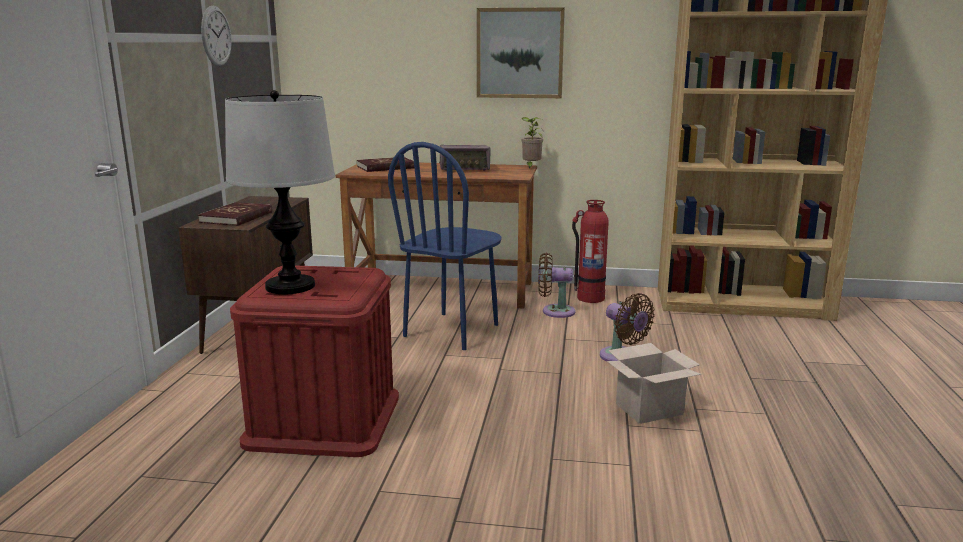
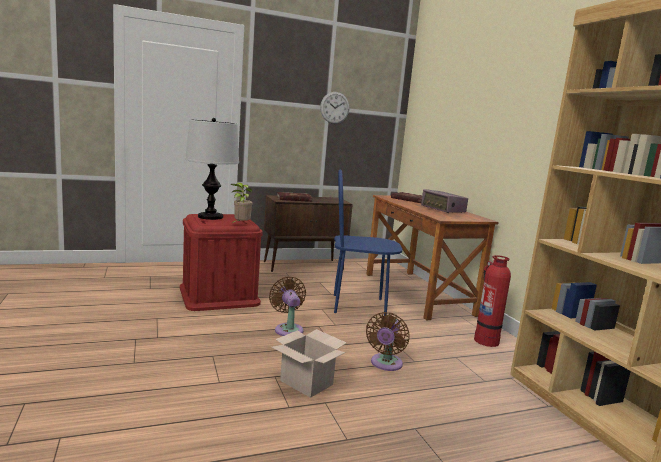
camera: 60 degrees right, 5 degrees down
(520, 53) = (504, 130): picture -> none
(531, 167) = (485, 220): potted plant -> potted plant (240, 225)
(554, 311) = (437, 331): brown fan -> brown fan (288, 329)

